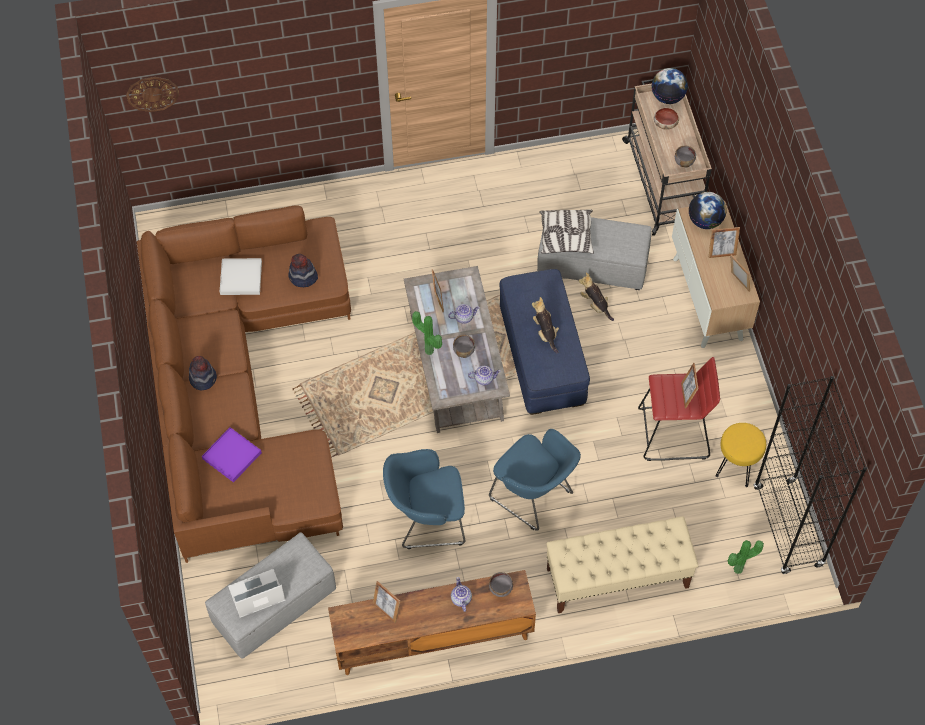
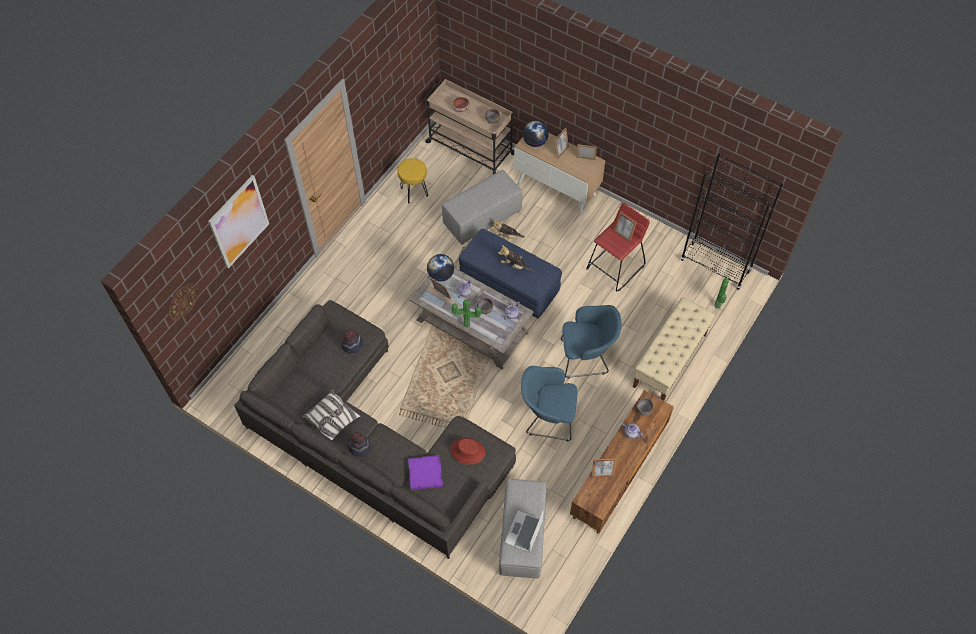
camera: 45 degrees left, 0 degrees up
(241, 278) = (317, 375): white tray -> none
(241, 390) = (372, 440): brown sofa -> grey sofa
(268, 55) = (239, 222): none -> picture
(292, 471) = (467, 451): none -> red hat
(426, 520) = (547, 417): blue armchair -> blue armchair turned 60 degrees clockwise
(566, 237) = (468, 209): pillow -> pillow (332, 419)
(667, 97) = (446, 94): globe -> globe (441, 275)
(736, 467) = (662, 258): yellow stool -> yellow stool (414, 191)

